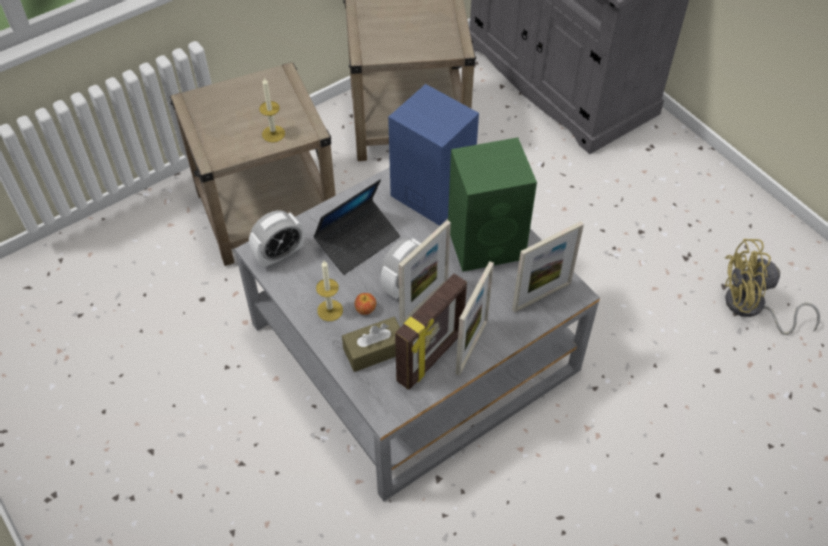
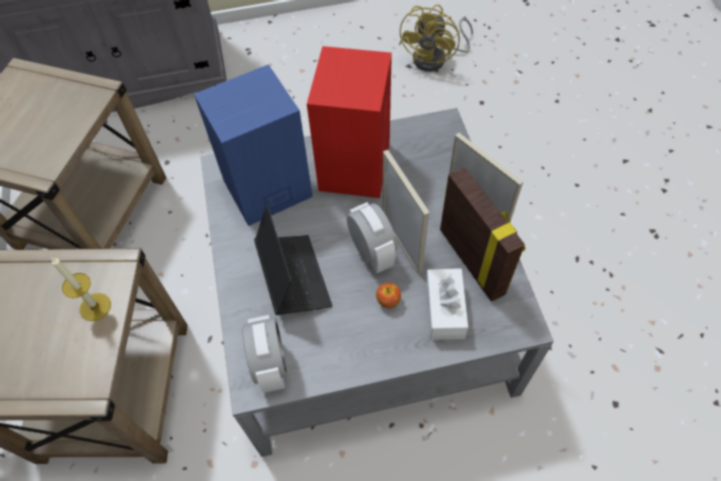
camera: 65 degrees left, 5 degrees up
(330, 310) = (374, 336): candle -> none
(374, 350) = (444, 309): brown tissue box -> white tissue box
(488, 242) = (355, 165): green speaker -> red speaker
(541, 296) = (438, 147): picture frame -> none

